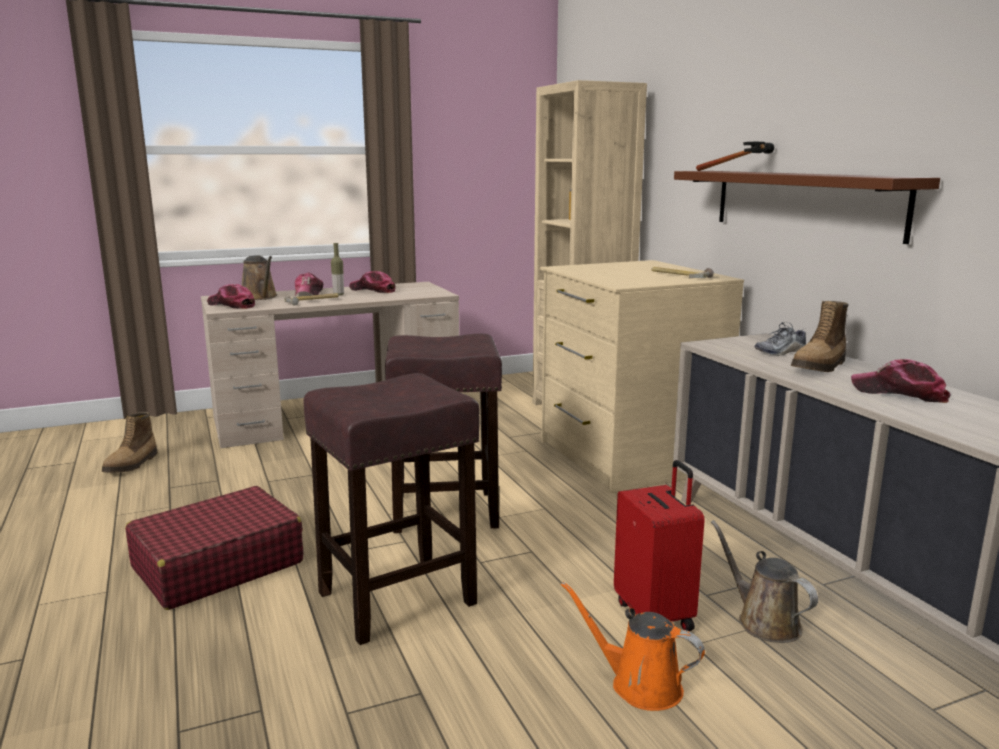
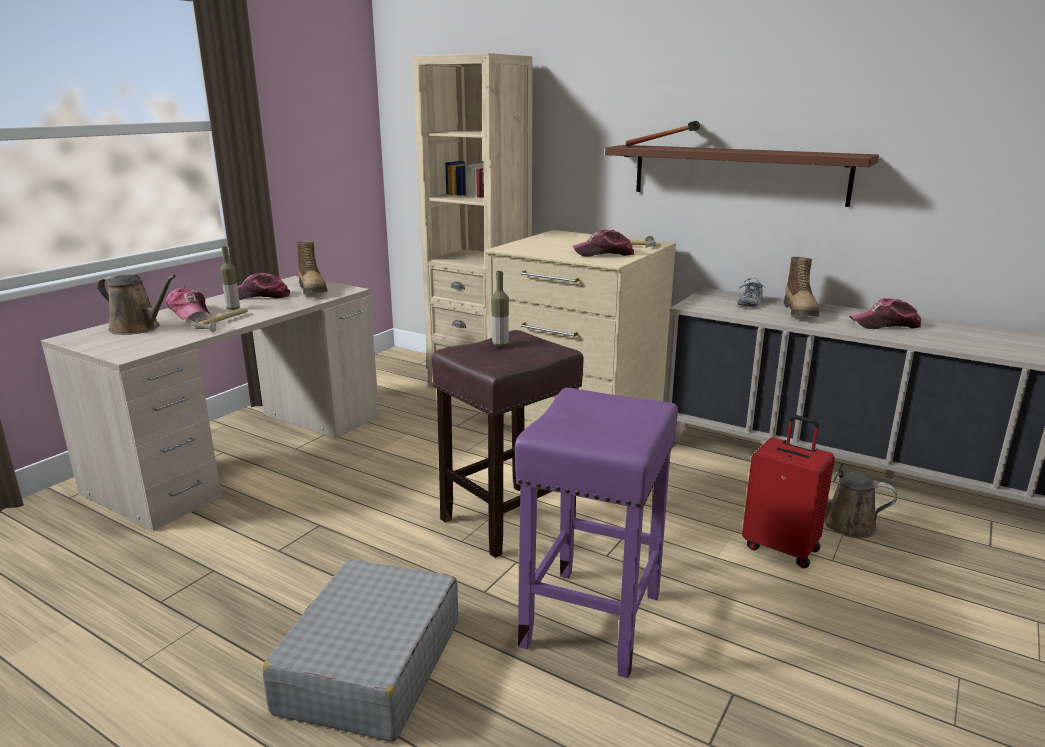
camera: 35 degrees left, 5 degrees up
(132, 464) = (55, 591): boot -> boot (313, 290)
(217, 565) = (370, 666): red suitcase -> grey suitcase
(231, 305) = (125, 346): cap -> cap (603, 253)
(399, 597) = (592, 618): brown stool -> purple stool
(447, 340) = (500, 344): none -> bottle
(639, 685) = (847, 607): orange watering can -> none

